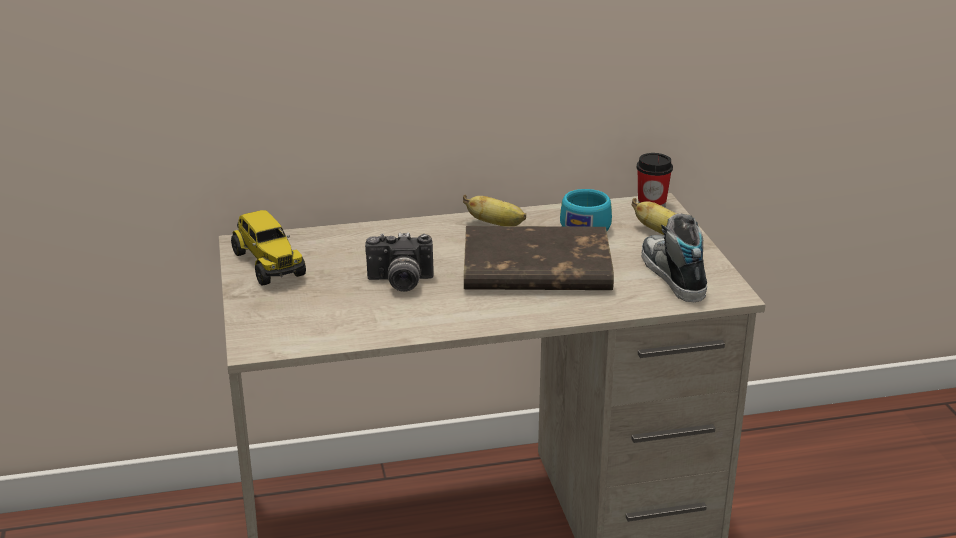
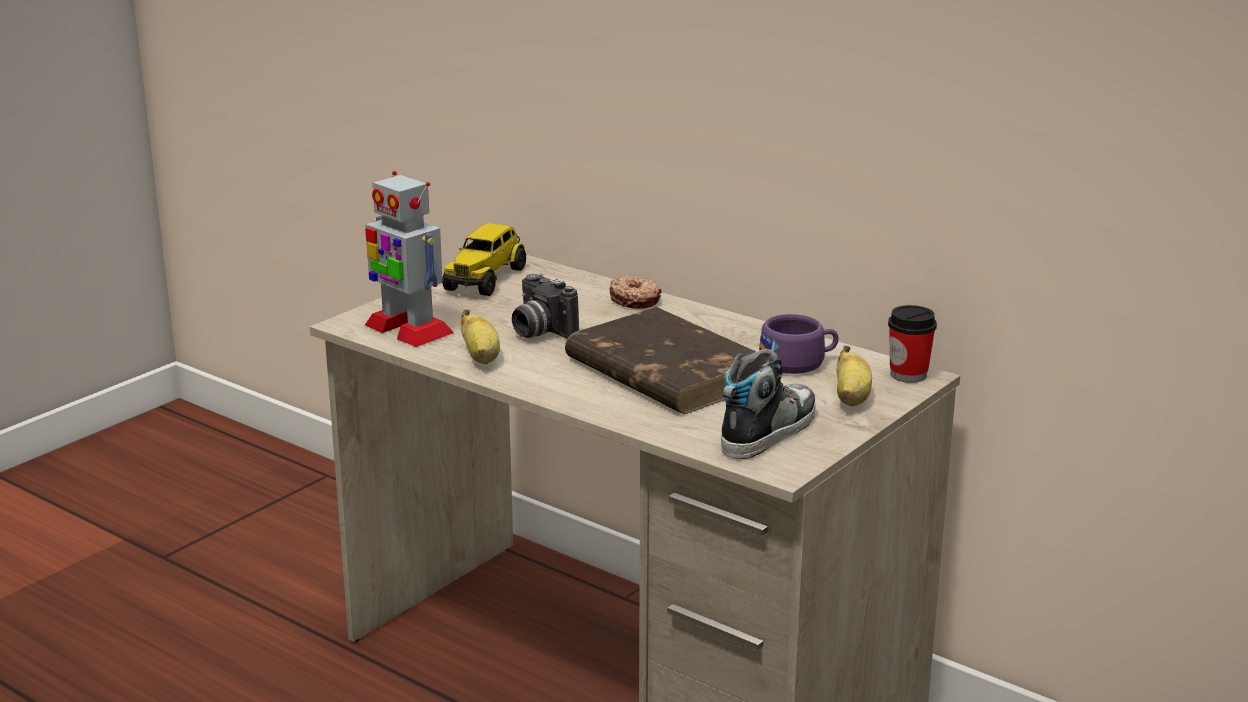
camera: 50 degrees right, 5 degrees down
(308, 328) = (407, 329): none -> toy robot
(403, 231) = (635, 300): none -> donut
(496, 224) = (721, 328): banana -> banana (481, 357)
(587, 225) = (799, 363): turquoise cup -> purple cup

